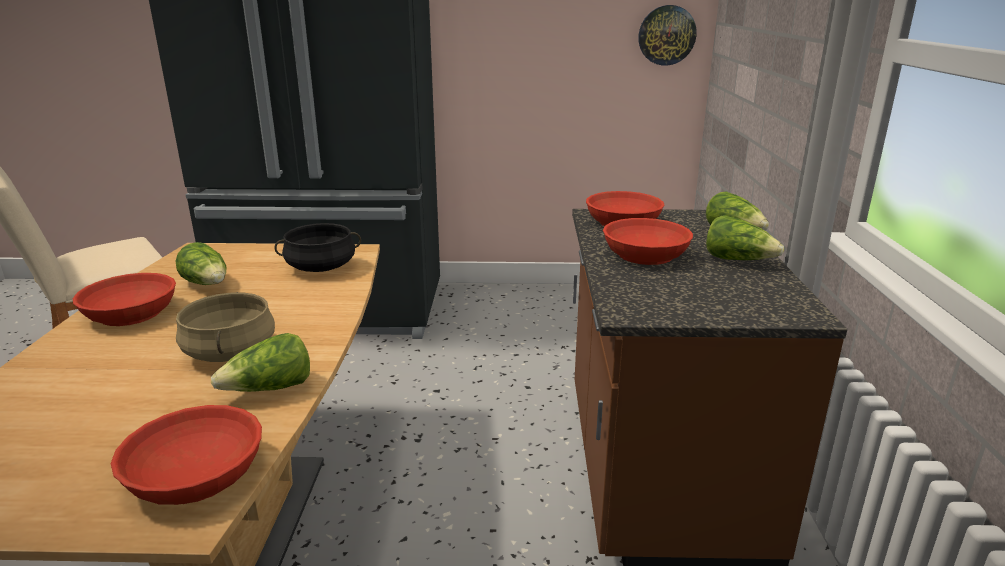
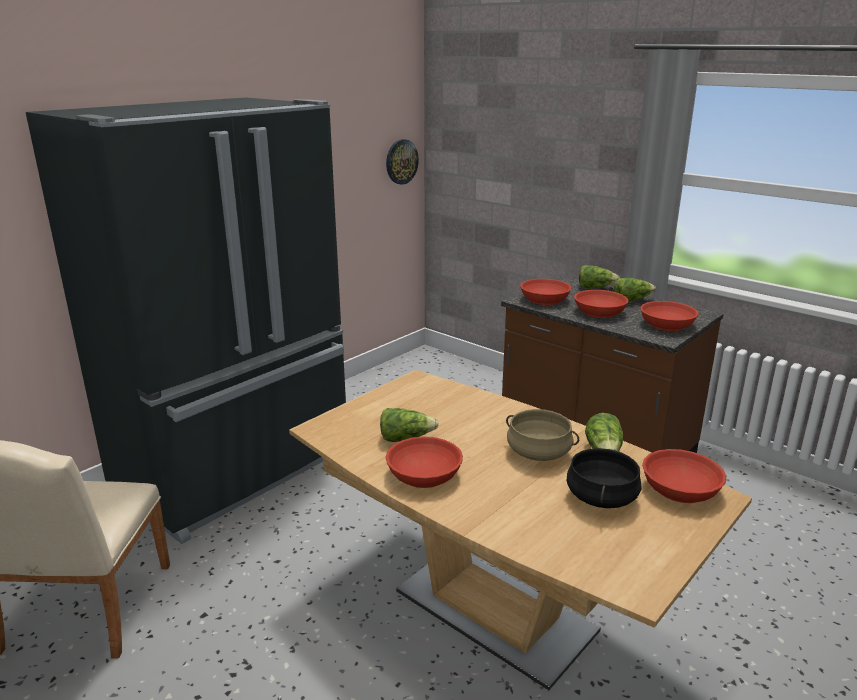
camera: 50 degrees left, 0 degrees up
(321, 267) = (432, 396): black cooking pot -> black cooking pot (602, 497)
(690, 300) = (666, 324): none -> red bowl

